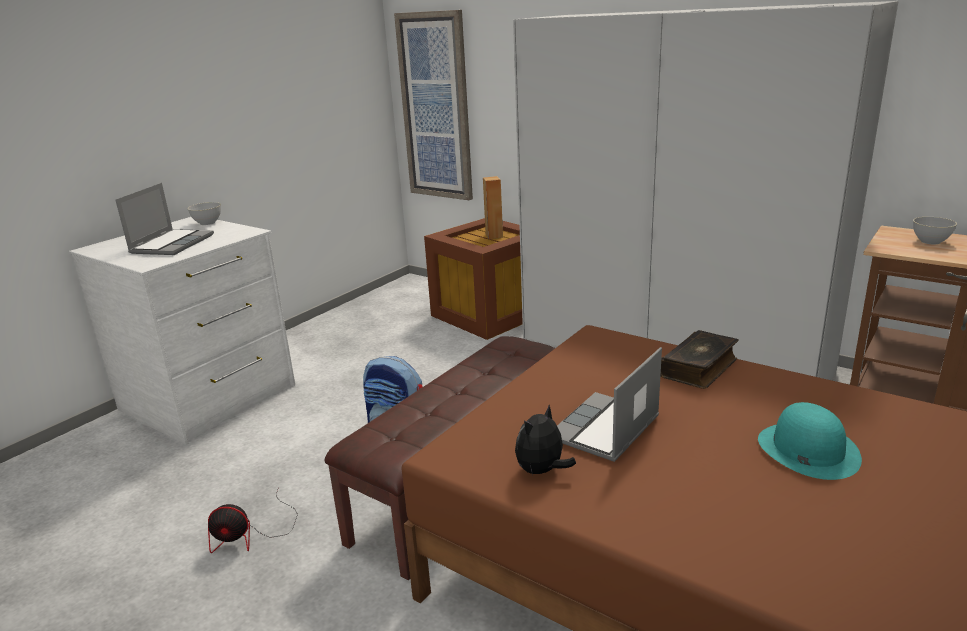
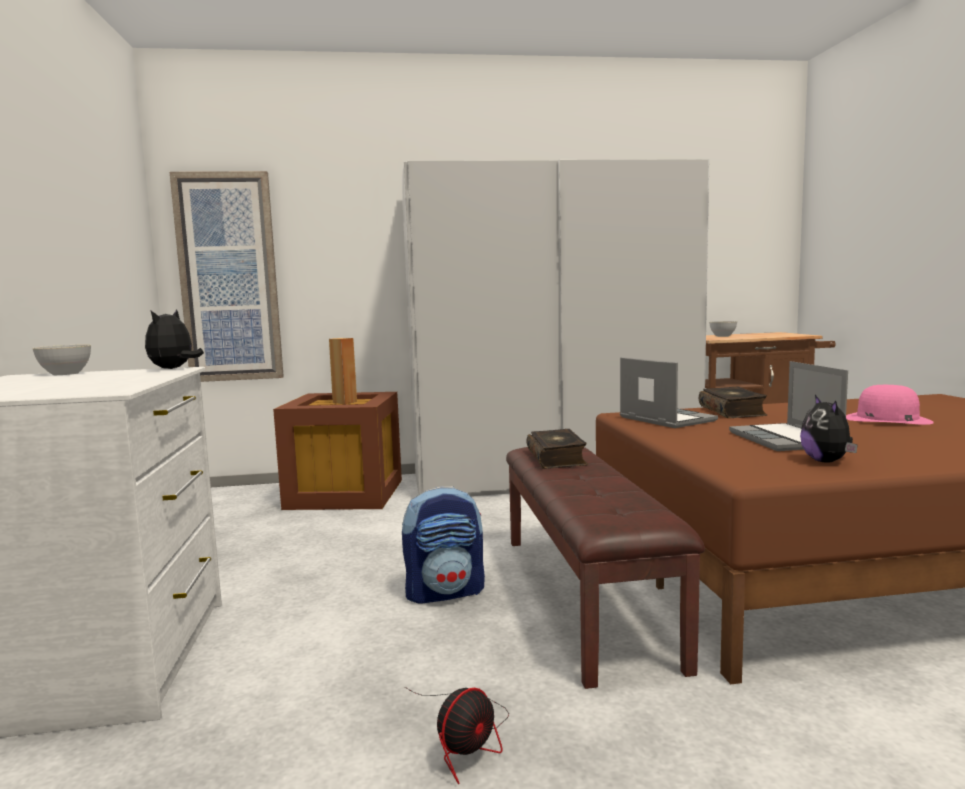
camera: 45 degrees left, 15 degrees down
(172, 244) = (77, 383): laptop -> laptop (665, 419)
(249, 231) = (173, 369): none -> plush toy
(494, 361) = (557, 458): none -> book
(807, 449) = (887, 419): turquoise hat -> pink hat

